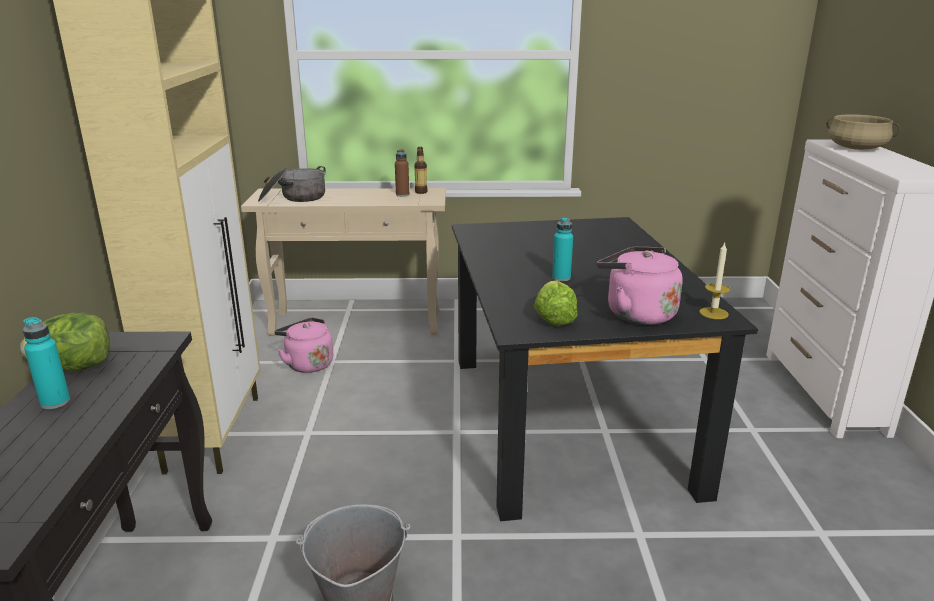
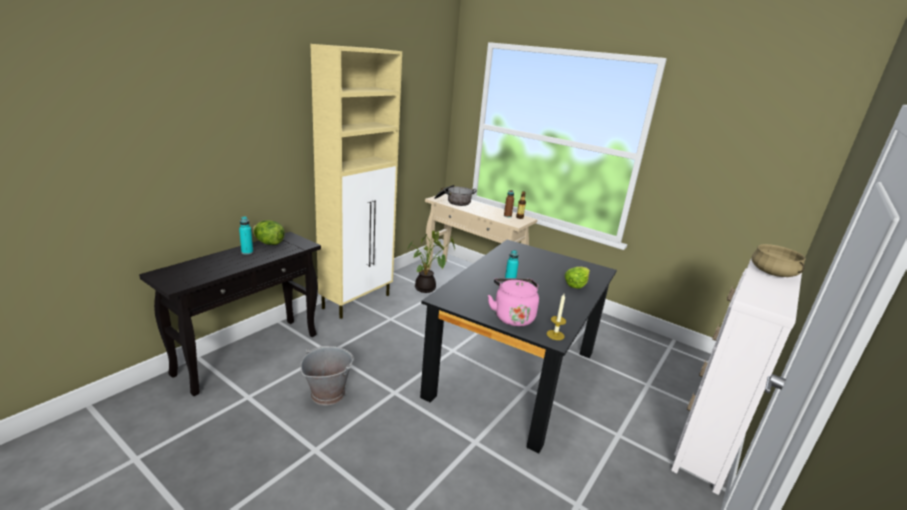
camera: 35 degrees right, 0 degrees up
(307, 364) = (426, 289): pink kettle -> potted plant
(554, 317) = (468, 300): lettuce -> lettuce (576, 284)

